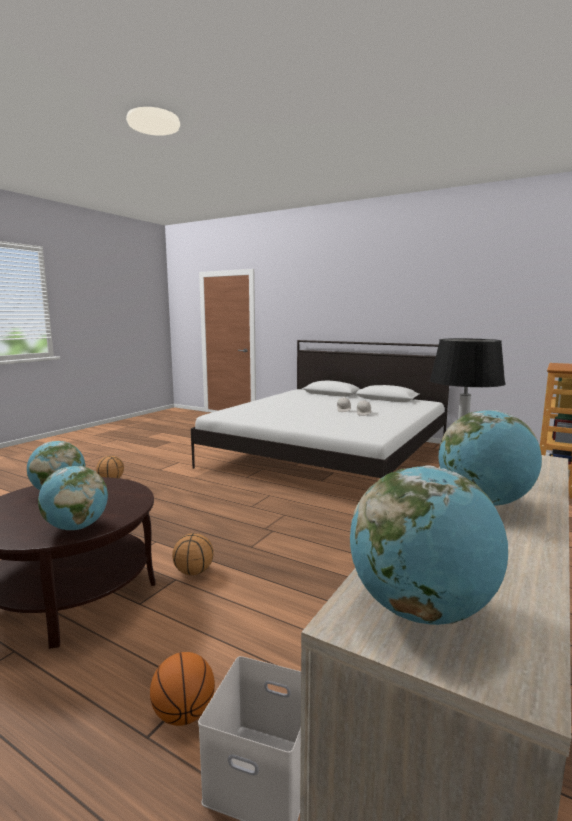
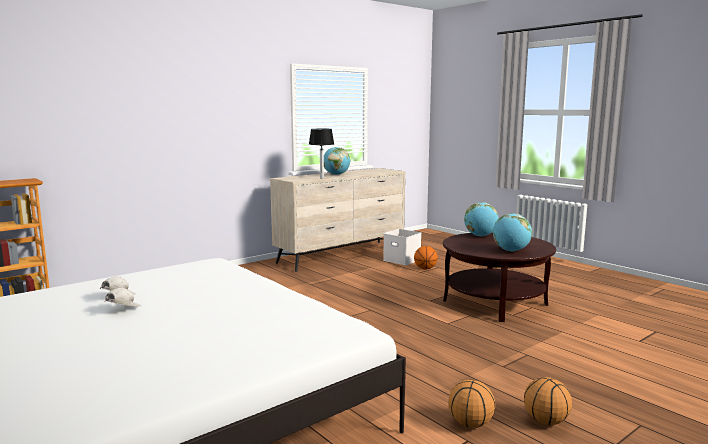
camera: 160 degrees left, 0 degrees up
(194, 572) = (417, 302): basketball -> basketball (469, 424)
(421, 610) = (383, 170): globe -> none

